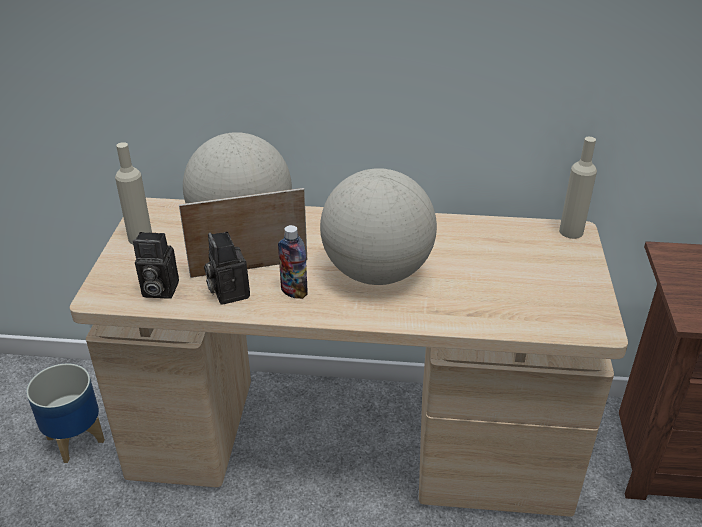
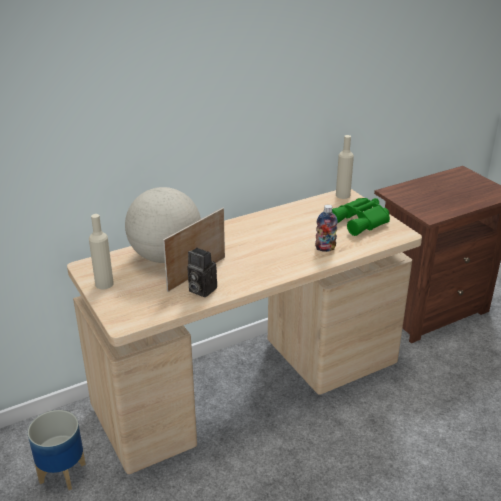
camera: 35 degrees left, 5 degrees down
(158, 290) = (156, 305): camera -> none
(294, 292) = (238, 275): bottle -> bottle (325, 248)
(376, 272) = (270, 249): globe -> none
(552, 282) = (361, 222): none -> green binoculars

